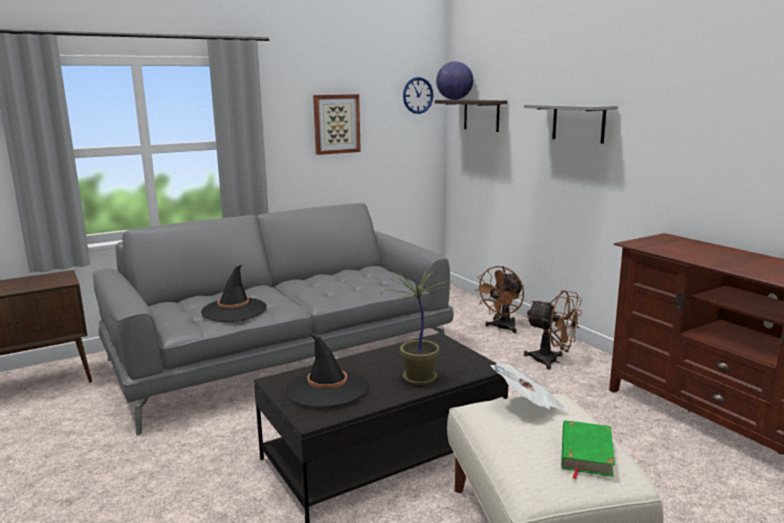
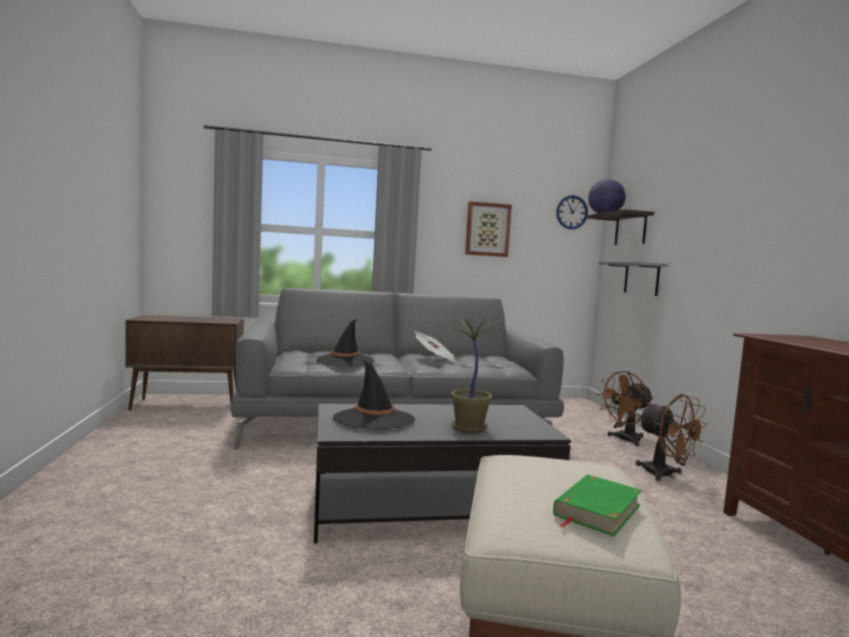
camera: 20 degrees right, 10 degrees down
(528, 405) = (563, 463): newspaper -> newspaper (435, 358)
(578, 123) = (720, 224): grey shelf -> grey shelf (641, 278)

